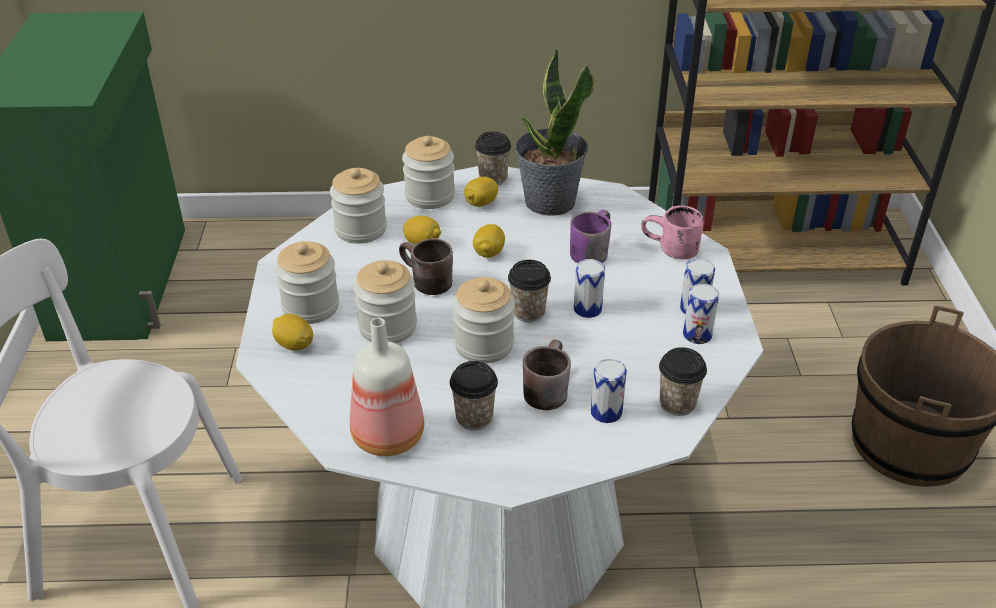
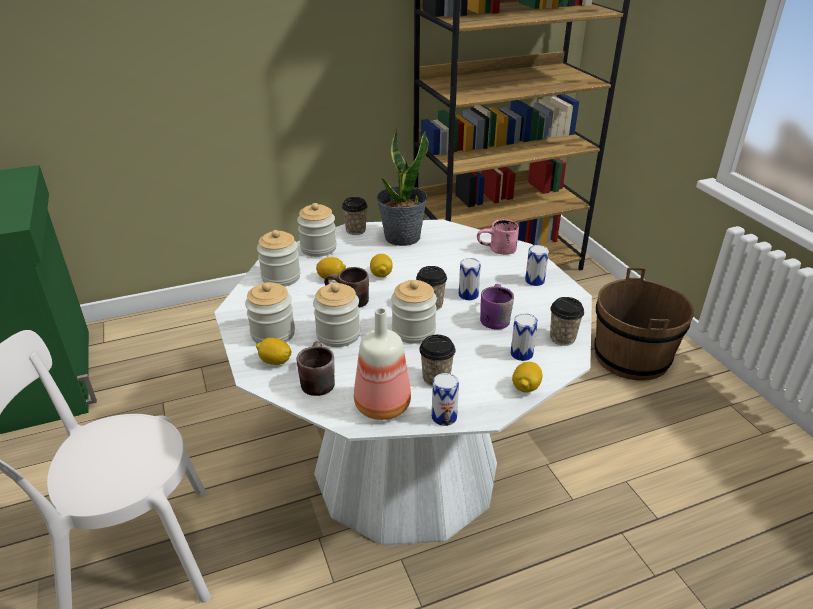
camera: 20 degrees left, 5 degrees down
(481, 203) = (357, 246): lemon -> lemon (526, 387)
(544, 389) = (471, 349): brown mug -> brown mug (315, 380)
(589, 250) = (446, 261): purple mug -> purple mug (492, 317)
(697, 335) = (547, 295): can -> can (444, 417)

